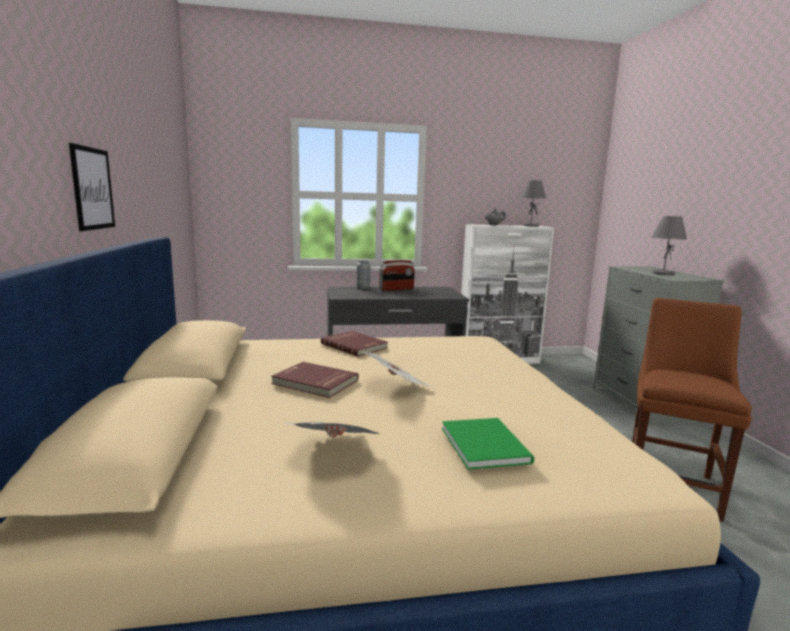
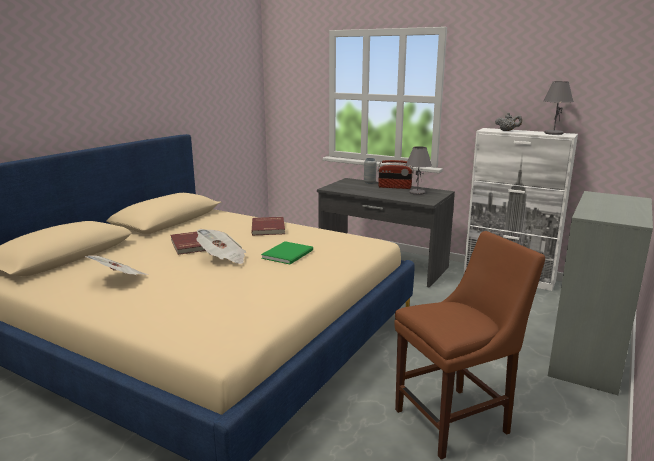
camera: 40 degrees right, 5 degrees up
(92, 188) = (116, 108): picture -> none
(485, 443) = (180, 298): green book -> green book (289, 254)
(662, 273) = (607, 208): grey table lamp -> grey table lamp (417, 192)

